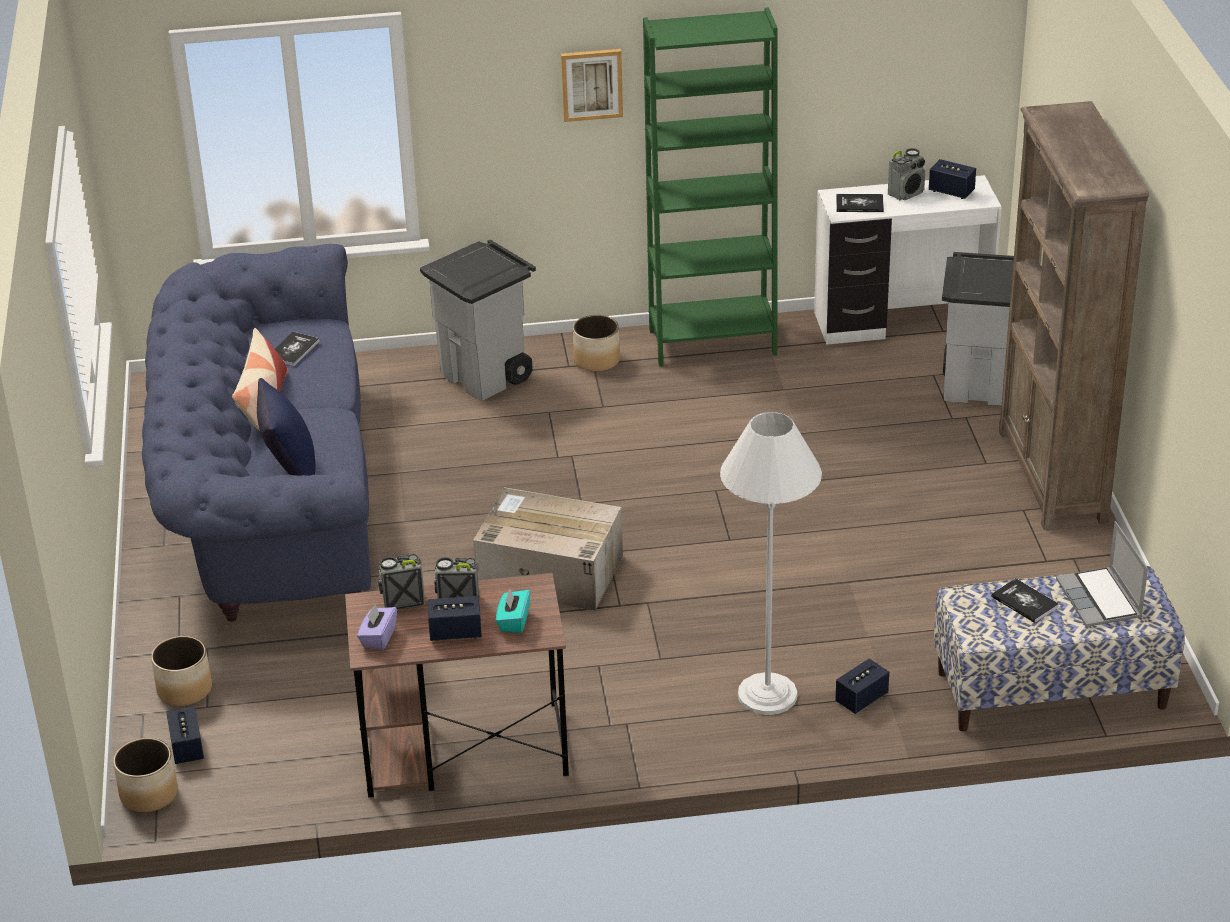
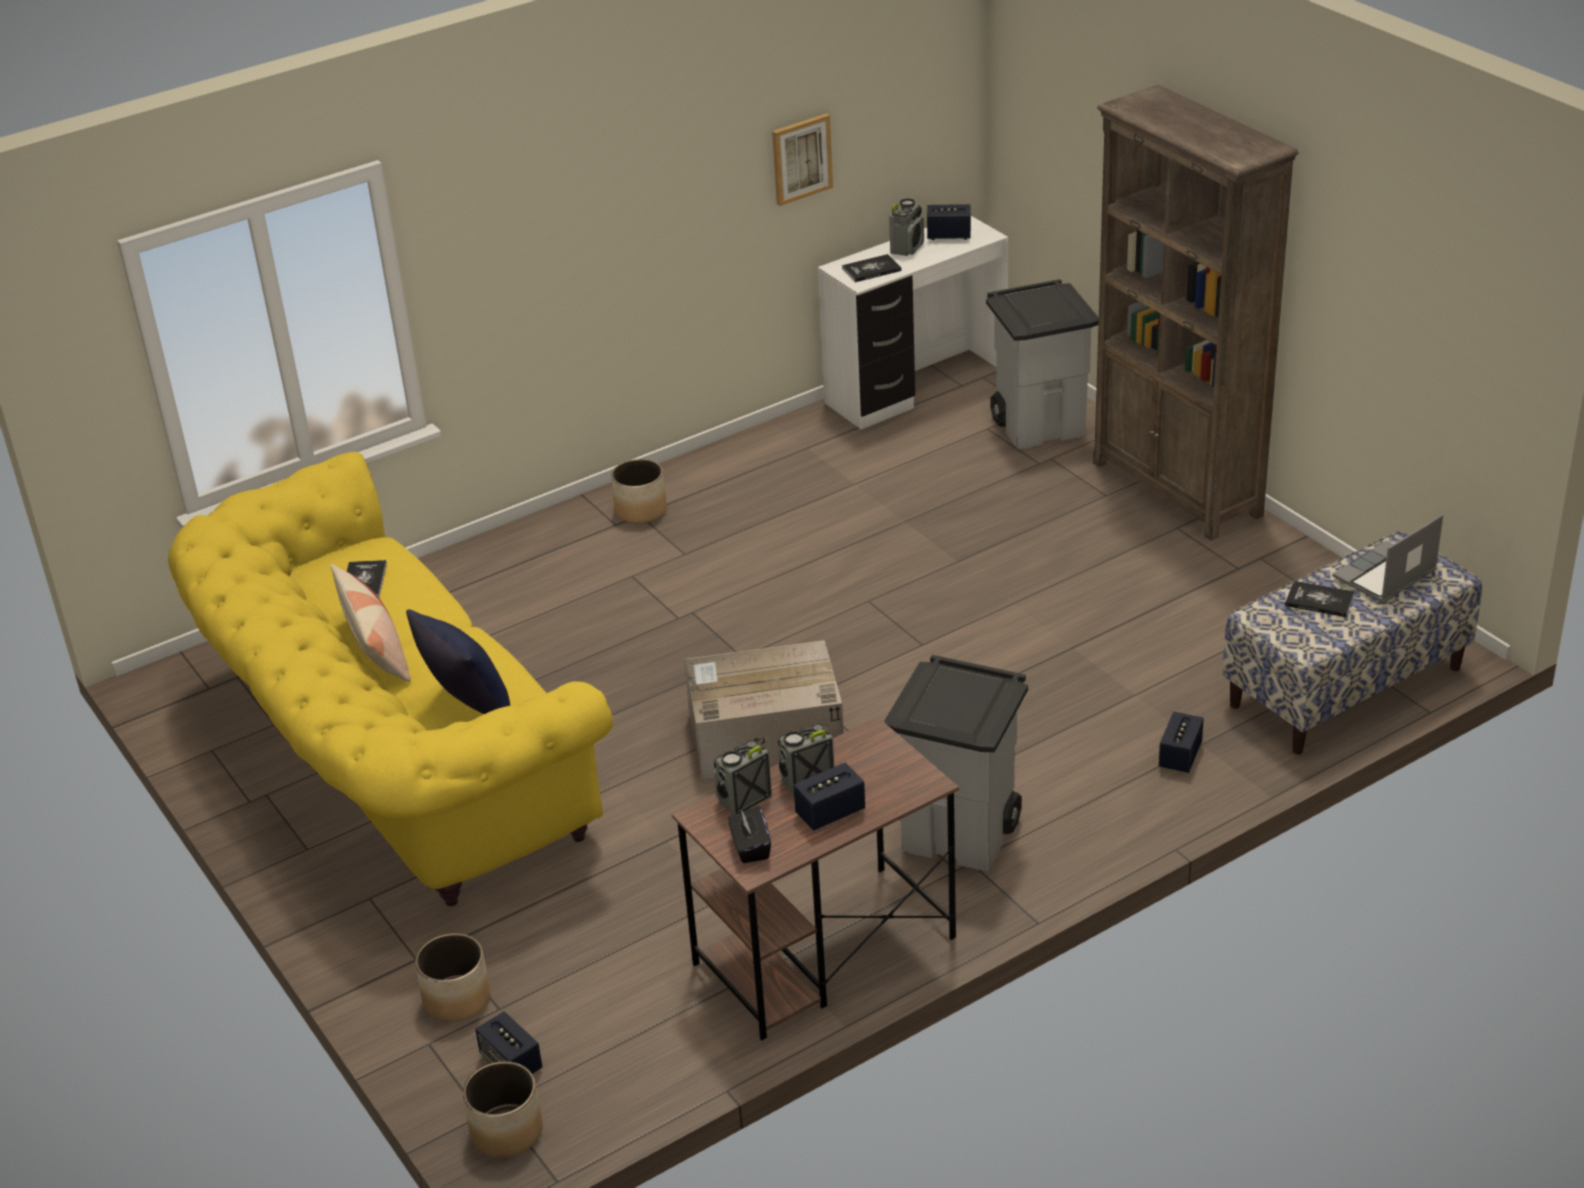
camera: 25 degrees left, 0 degrees up
(268, 498) = (391, 759): blue sofa -> yellow sofa
(378, 637) = (750, 847): purple tissue box -> black tissue box
(486, 376) = (535, 560): grey trash can -> grey trash can (961, 834)
(513, 621) = (882, 780): turquoise tissue box -> none
(591, 84) = (587, 201): picture -> picture (801, 158)
(712, 342) = (745, 459): green bookcase -> none
(767, 694) = (1086, 784): white floor lamp -> none
(1100, 600) = (1384, 576): laptop -> laptop turned 90 degrees clockwise

